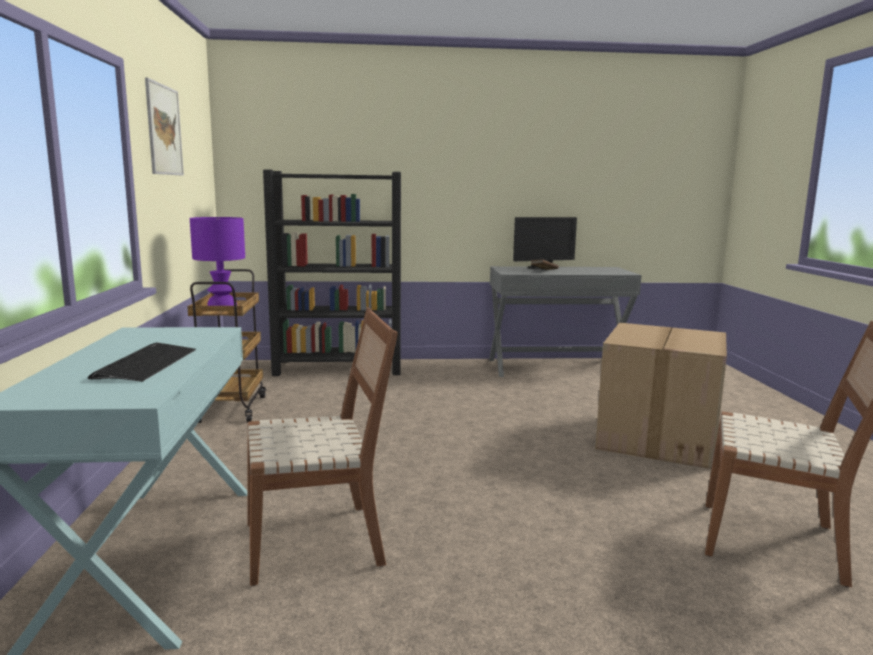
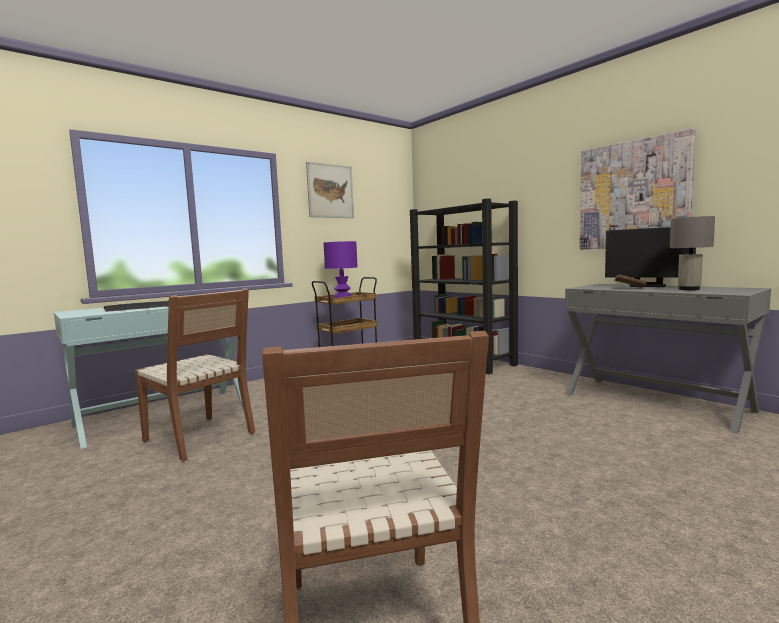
camera: 55 degrees right, 5 degrees down
(520, 184) = (633, 195): none -> picture
(586, 270) = (689, 289): none -> grey table lamp
(659, 440) = (565, 494): cardboard box -> none

